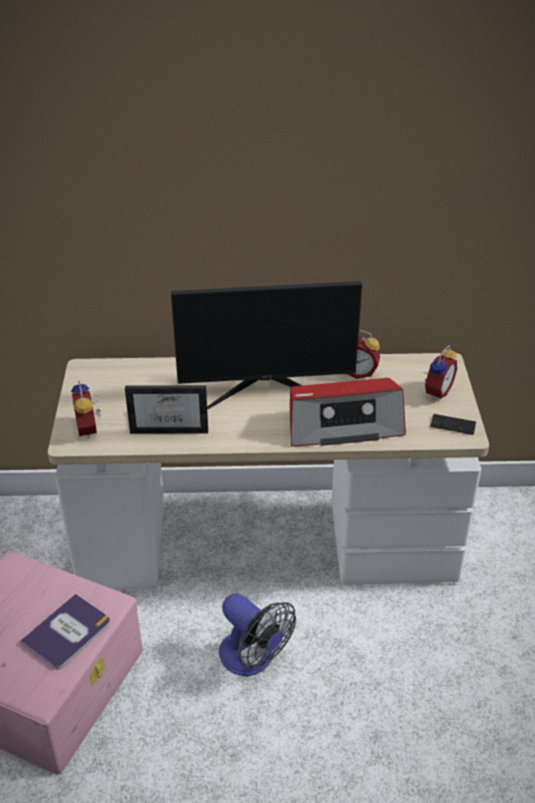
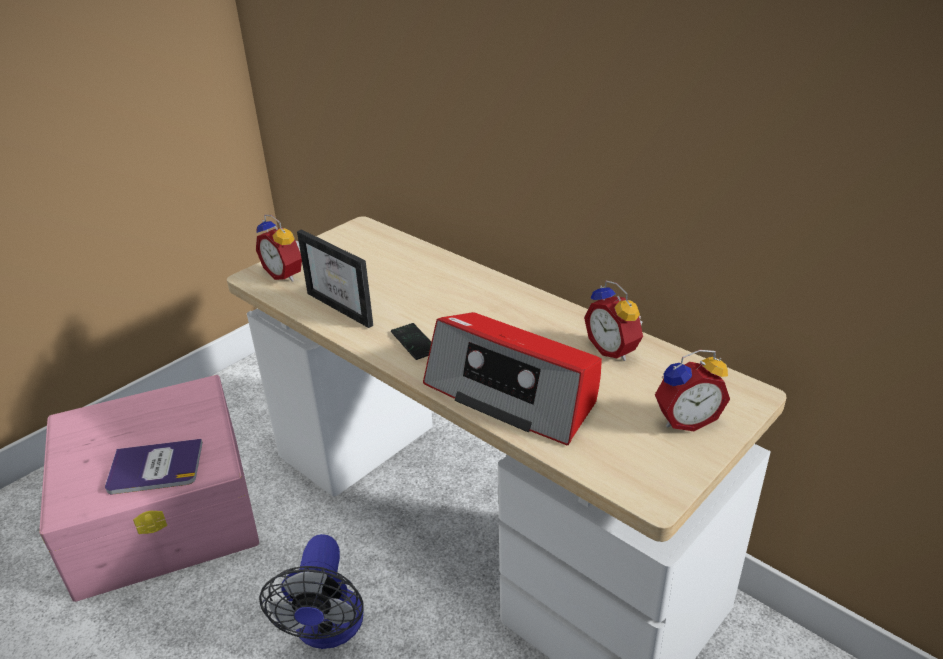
camera: 45 degrees right, 5 degrees down
(90, 429) = (286, 274): alarm clock -> alarm clock turned 75 degrees counterclockwise
(266, 388) = (488, 316): monitor -> none
(453, 425) = (650, 471): phone -> phone (414, 342)

